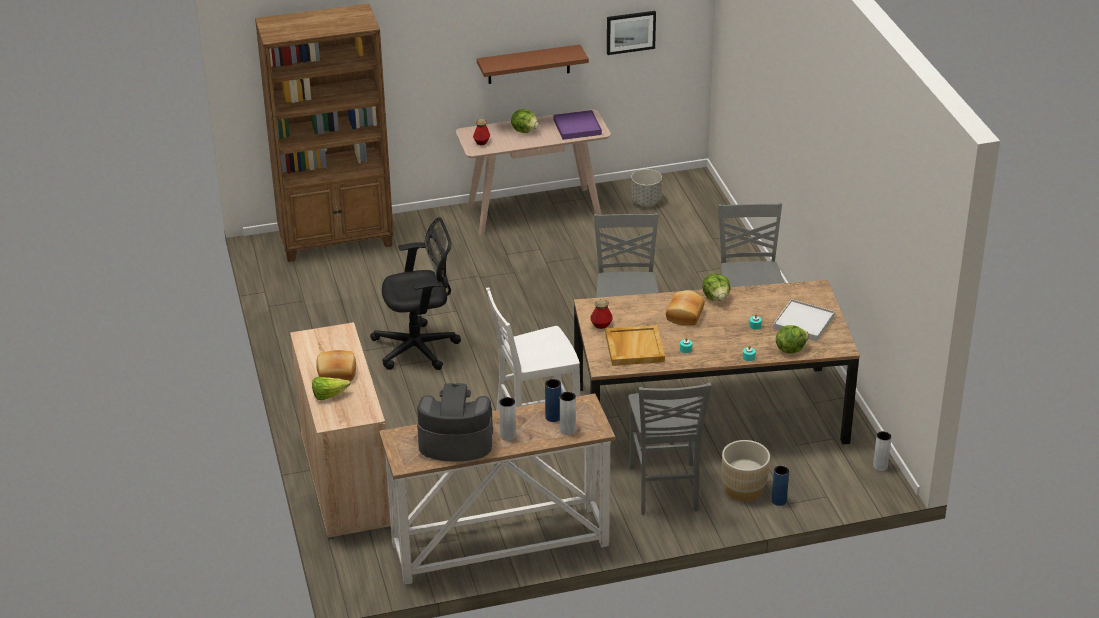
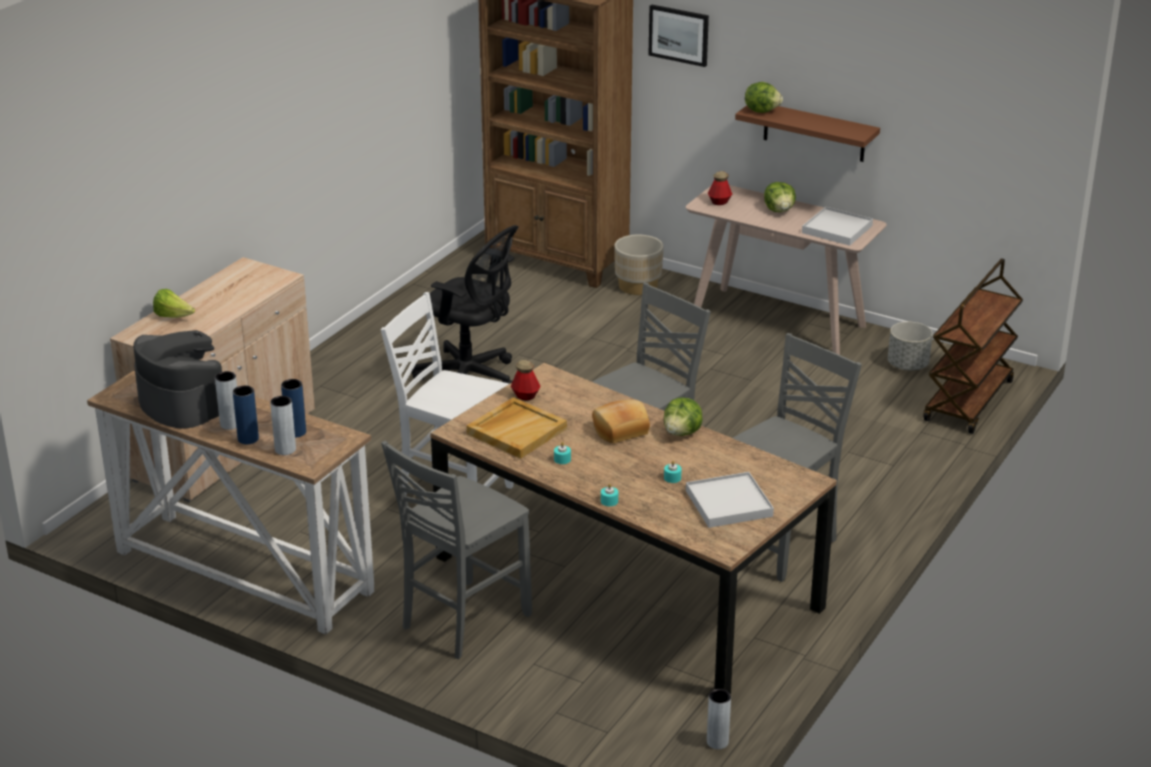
camera: 45 degrees right, 5 degrees down
(337, 373) = (212, 304): bread -> none
(577, 127) = (837, 229): purple tray -> white tray
(630, 32) = (947, 134): picture -> picture (679, 35)
(709, 207) = (969, 402): none -> brown cart
(743, 489) = (536, 669): beige planter -> beige planter (638, 286)
(779, 501) = (551, 703): blue vase -> blue vase (248, 439)
(790, 349) = (667, 518): lettuce -> lettuce (762, 110)

